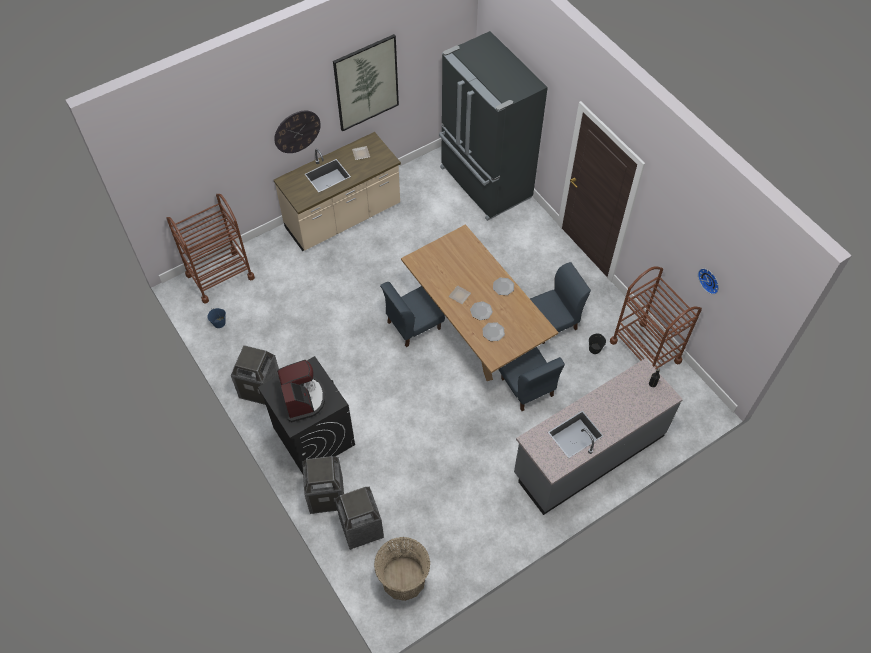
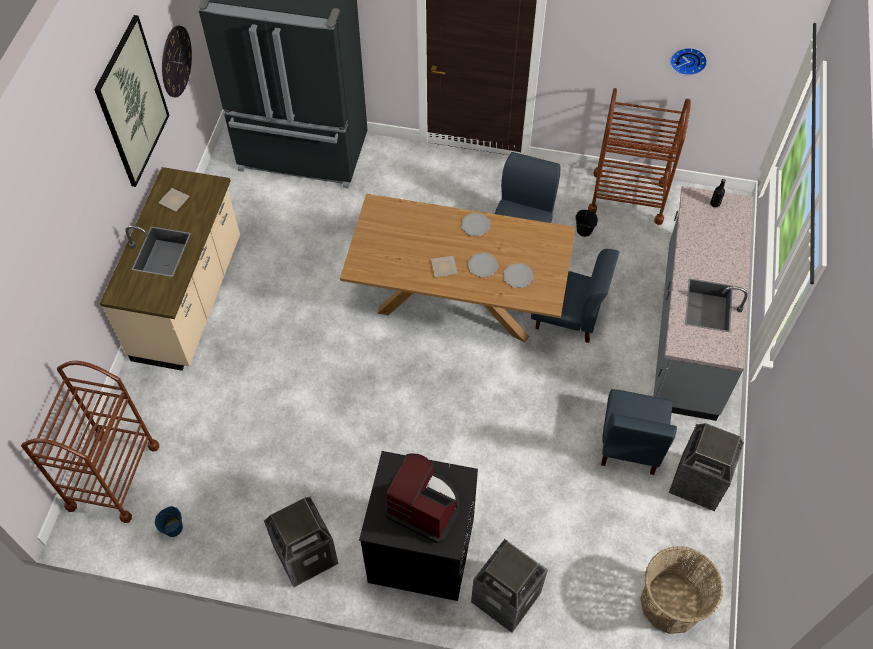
camera: 45 degrees left, 0 degrees up
(297, 131) = (95, 217): wall clock -> wall clock (176, 61)
(361, 528) = (576, 596): trash can -> trash can (697, 483)
(413, 325) = (392, 349): blue chair -> blue chair (630, 444)

